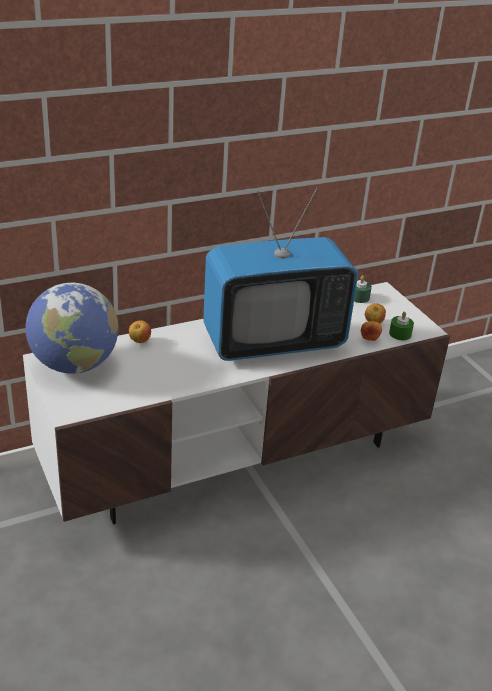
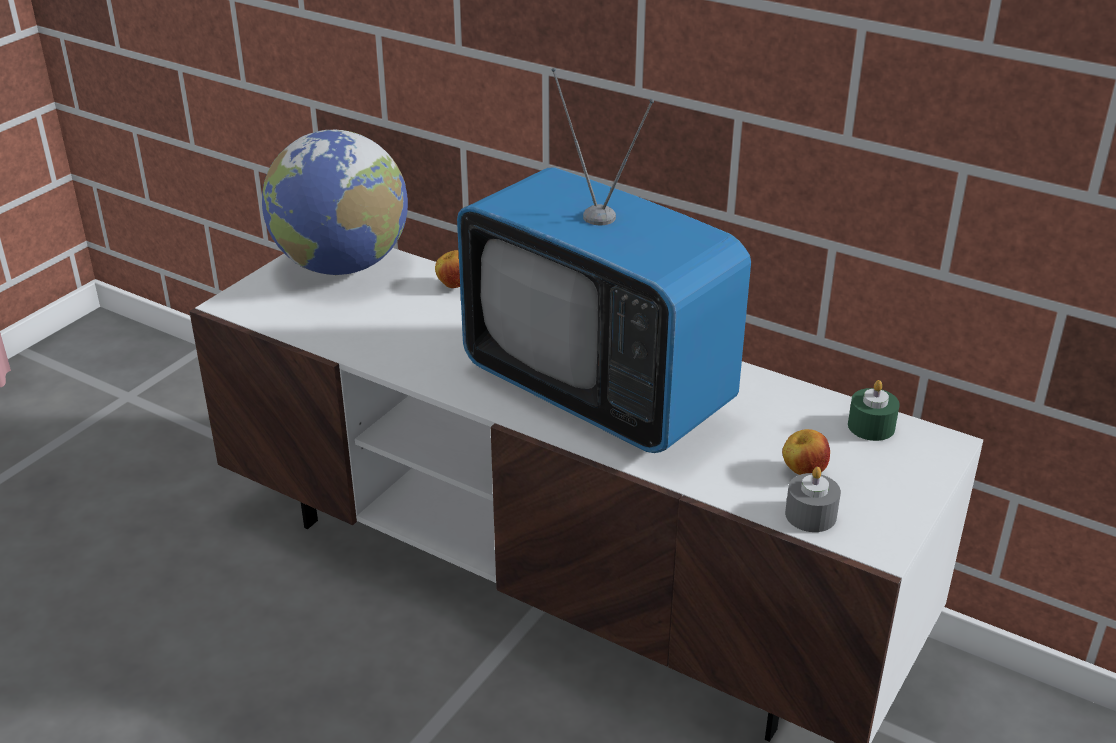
camera: 60 degrees right, 0 degrees up
(369, 339) = (741, 485): apple -> none
(400, 334) = (810, 515): green candle -> grey candle

